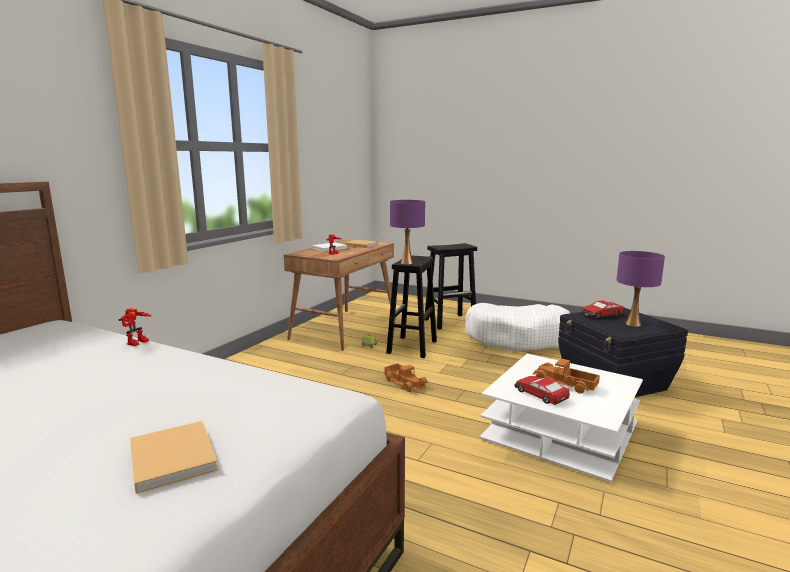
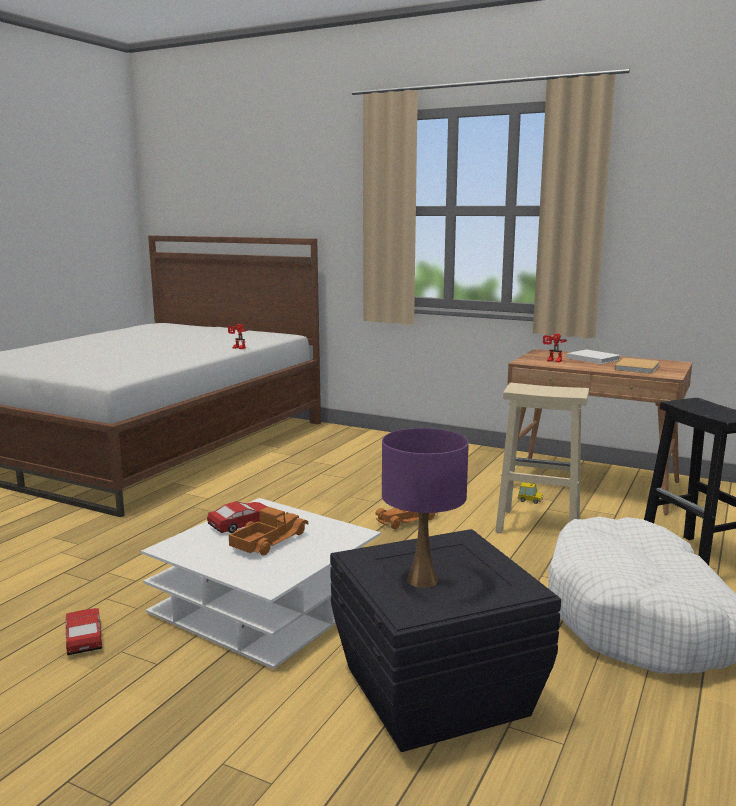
camera: 90 degrees right, 0 degrees up
(172, 456) = (73, 363): beige book -> none
(407, 263) = (523, 387): purple table lamp -> none
(412, 347) = (536, 525): black stool -> beige stool
(601, 315) = (474, 560): toy car -> toy car (84, 637)

